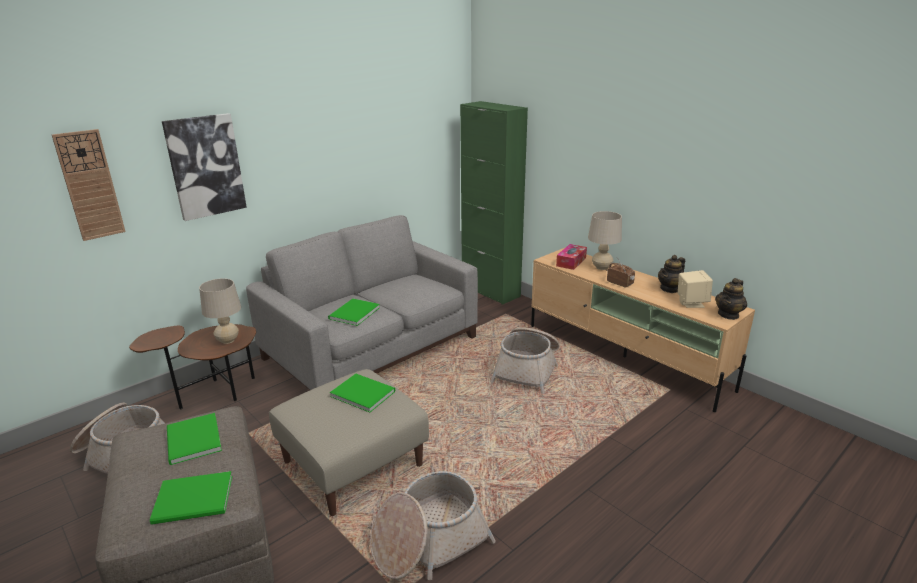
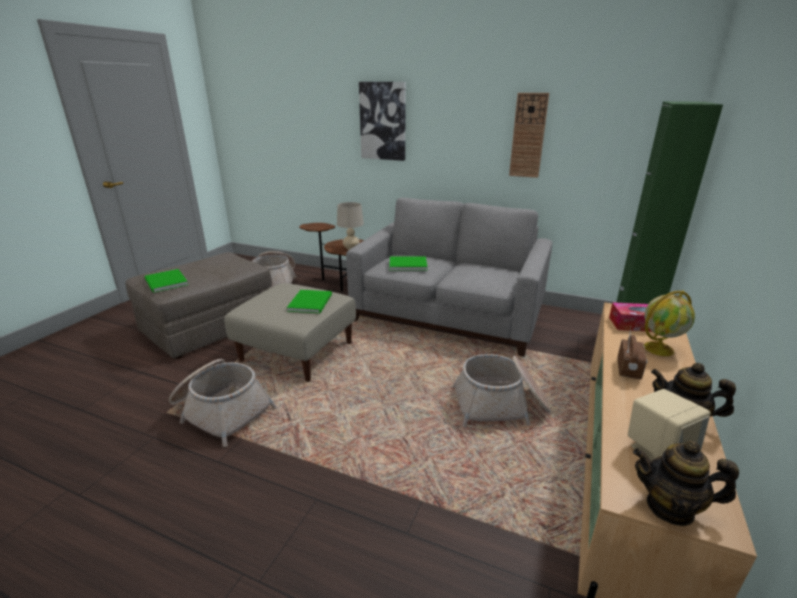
camera: 65 degrees right, 0 degrees up
(90, 185) = (317, 119): wall clock -> wall clock (528, 136)
(192, 441) = (221, 266): green book -> none
(601, 267) = (659, 348): beige table lamp -> globe

